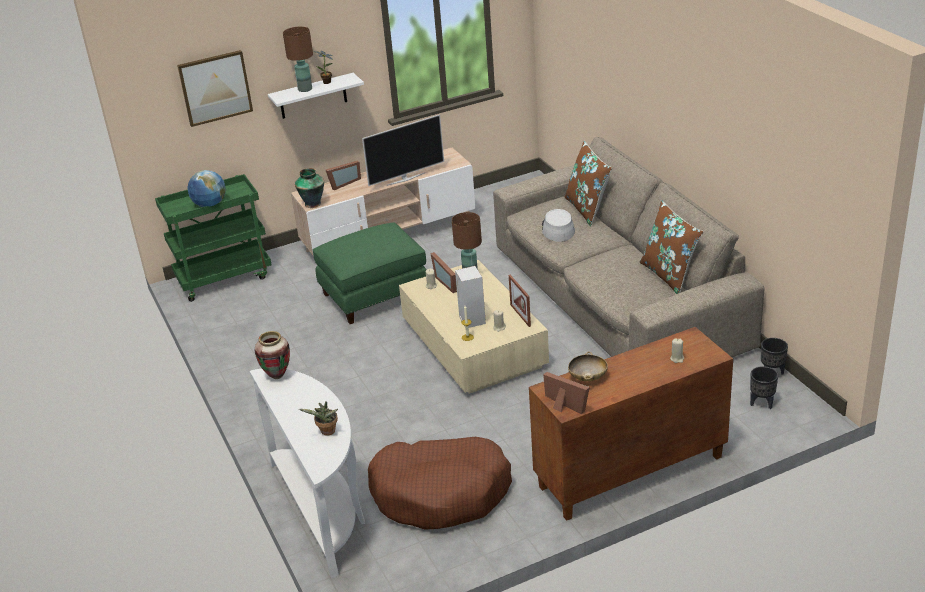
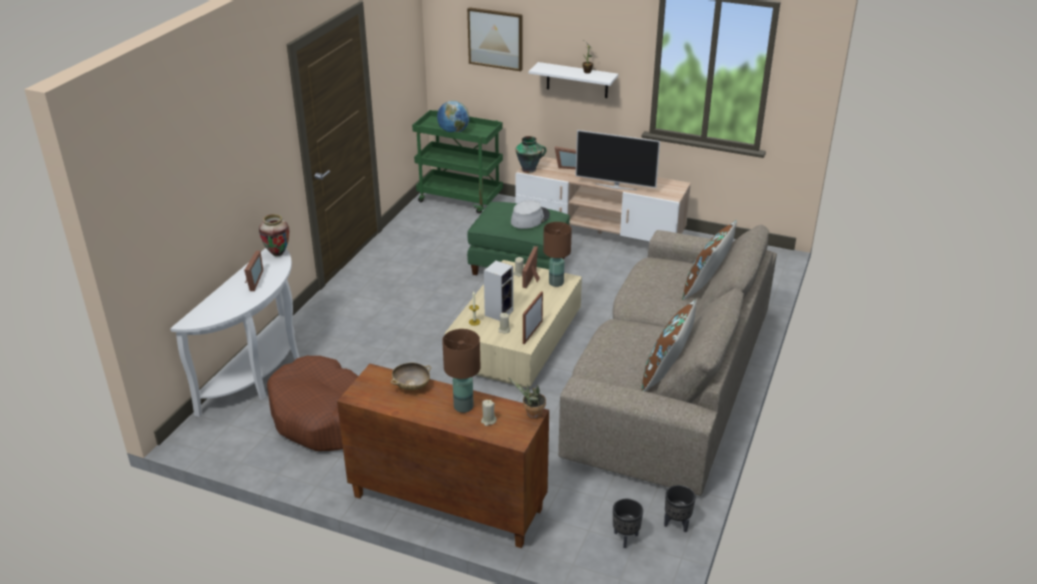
camera: 45 degrees right, 0 degrees up
(305, 89) = (564, 70): brown table lamp -> brown table lamp (463, 407)
(326, 432) = (232, 304): potted plant -> potted plant (532, 415)
(557, 229) = (653, 286): grey hat -> grey hat (530, 218)
(563, 407) = (359, 392): picture frame -> picture frame (252, 281)

